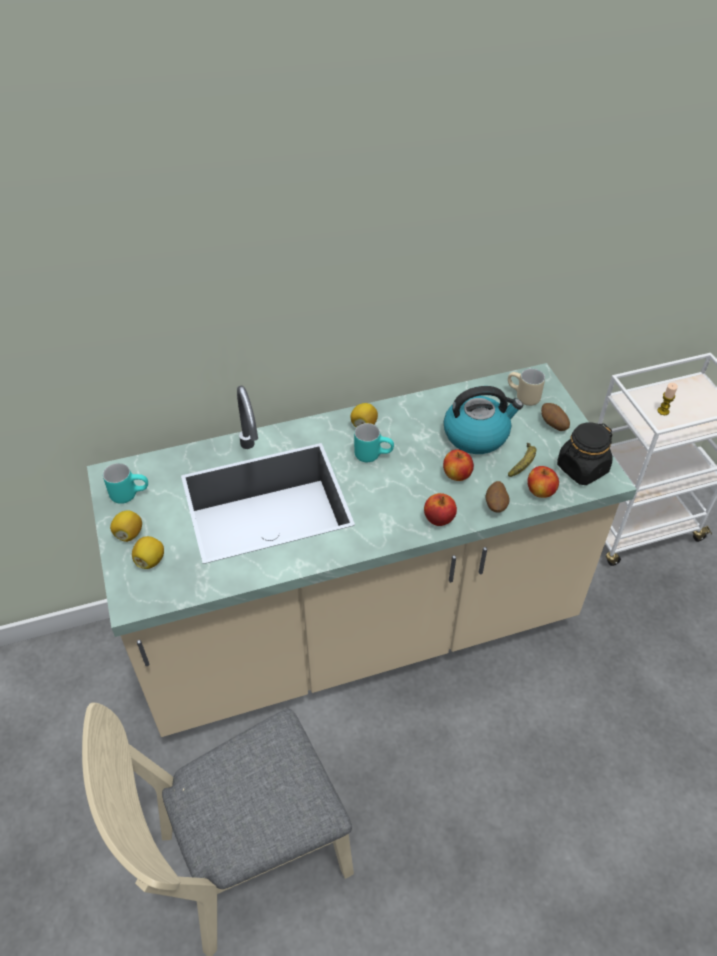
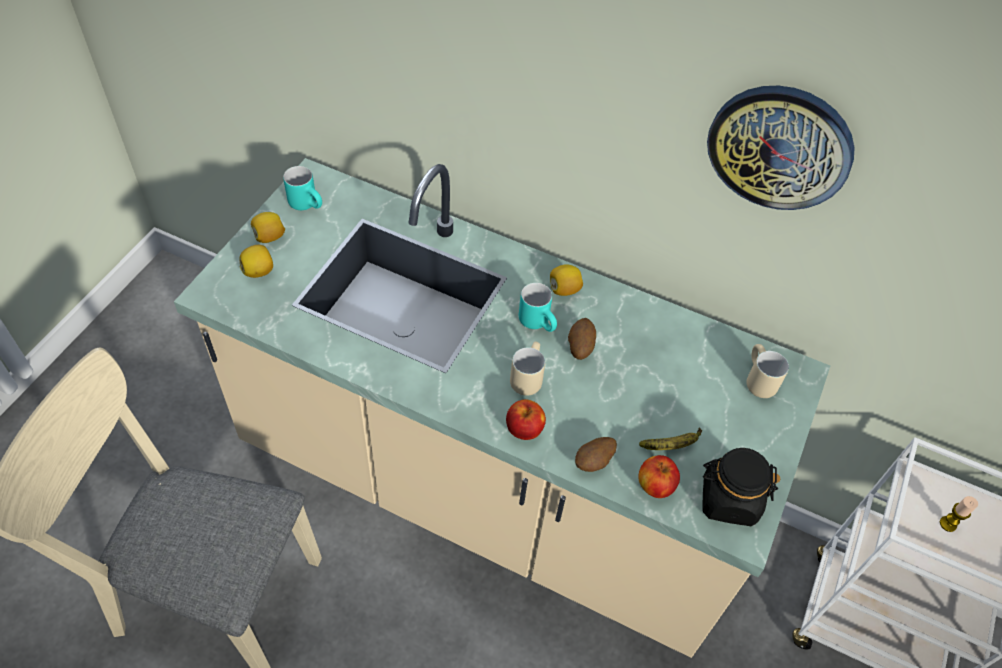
camera: 40 degrees right, 5 degrees up
(403, 490) = (525, 377): none -> beige mug
(457, 475) = (592, 403): apple -> none
(476, 229) = (779, 147): none -> wall clock
(477, 435) = (661, 381): kettle -> none
(553, 425) = (754, 432): potato -> potato (580, 347)

